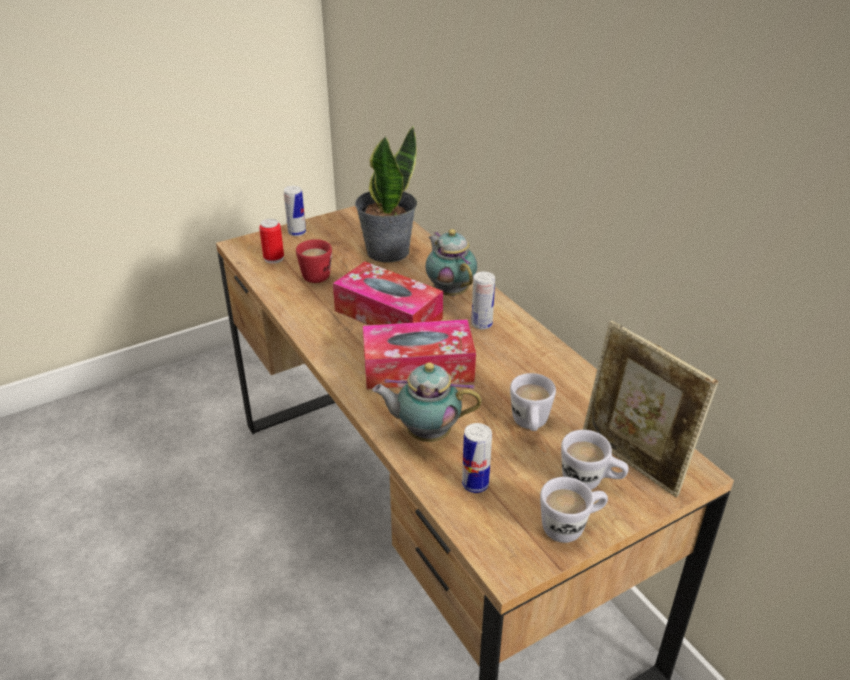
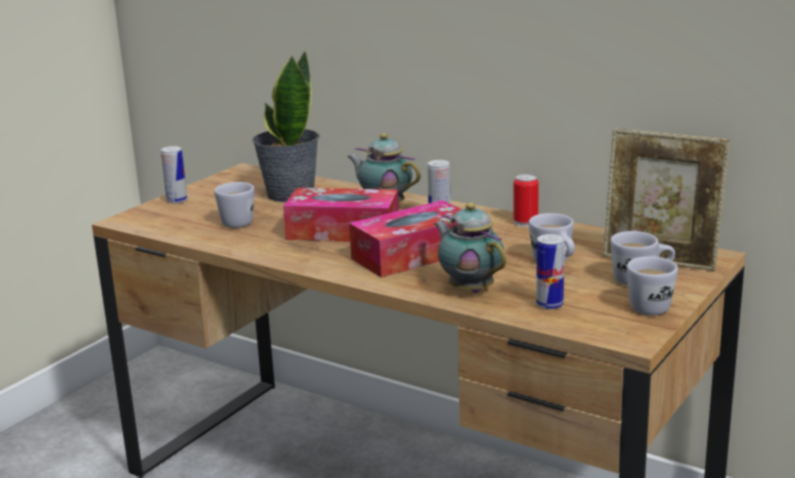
camera: 25 degrees left, 15 degrees down
(274, 258) = (174, 221): can -> can (525, 222)
(315, 273) = (234, 222): red mug -> white mug
(425, 433) = (469, 289): teapot -> teapot turned 75 degrees clockwise

